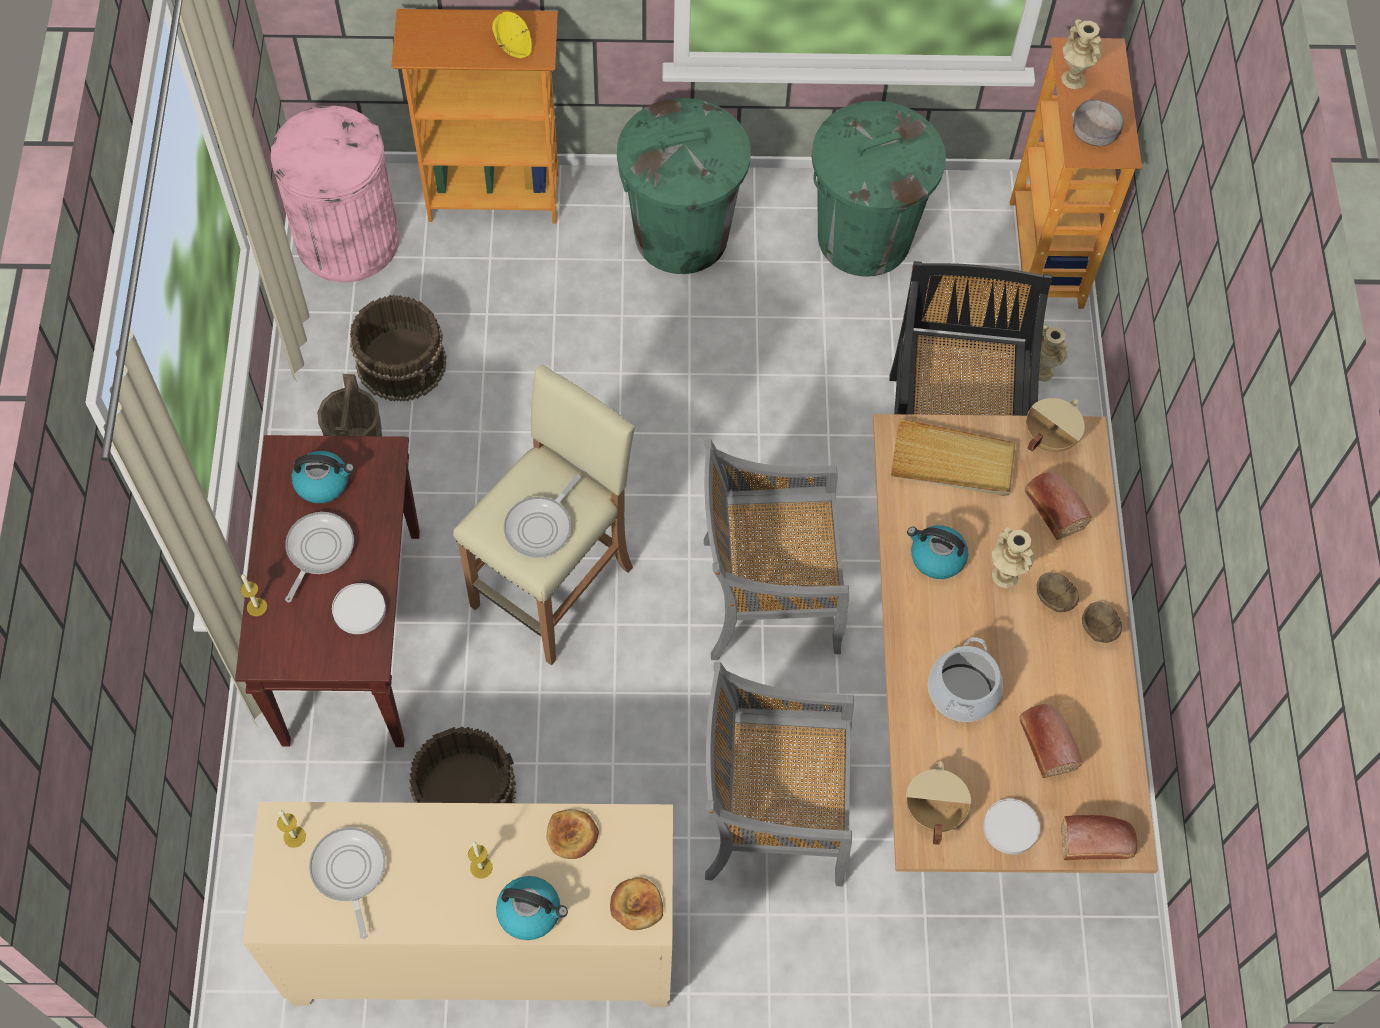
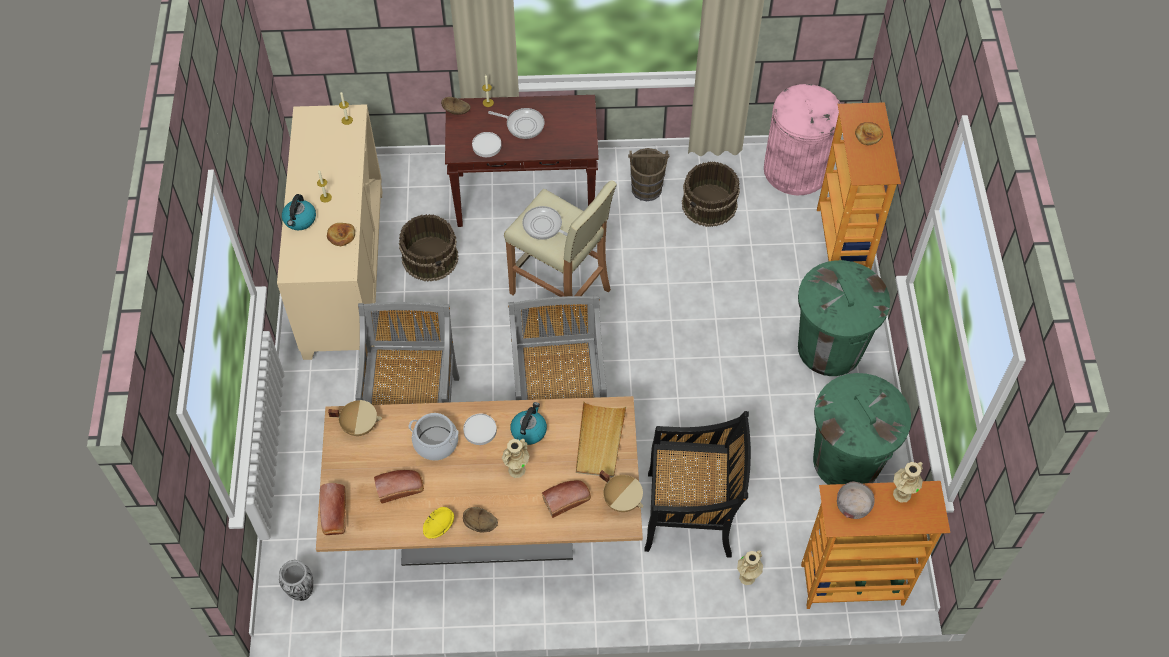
camera: 90 degrees right, 5 degrees down
(323, 482) = (565, 123): kettle -> none
(349, 872) = (326, 144): frying pan -> none
(513, 45) = (866, 162): yellow bowl -> yellow bowl (438, 527)
(636, 905) = (300, 266): bread -> bread (868, 135)
(1010, 827) = (347, 467): white plate -> white plate (480, 430)
(1054, 596) = (502, 498): brown bowl -> brown bowl (457, 111)
(1100, 982) = (301, 592): none -> vase

